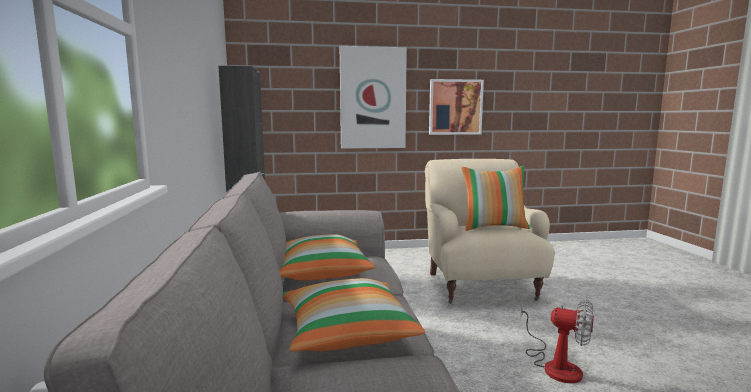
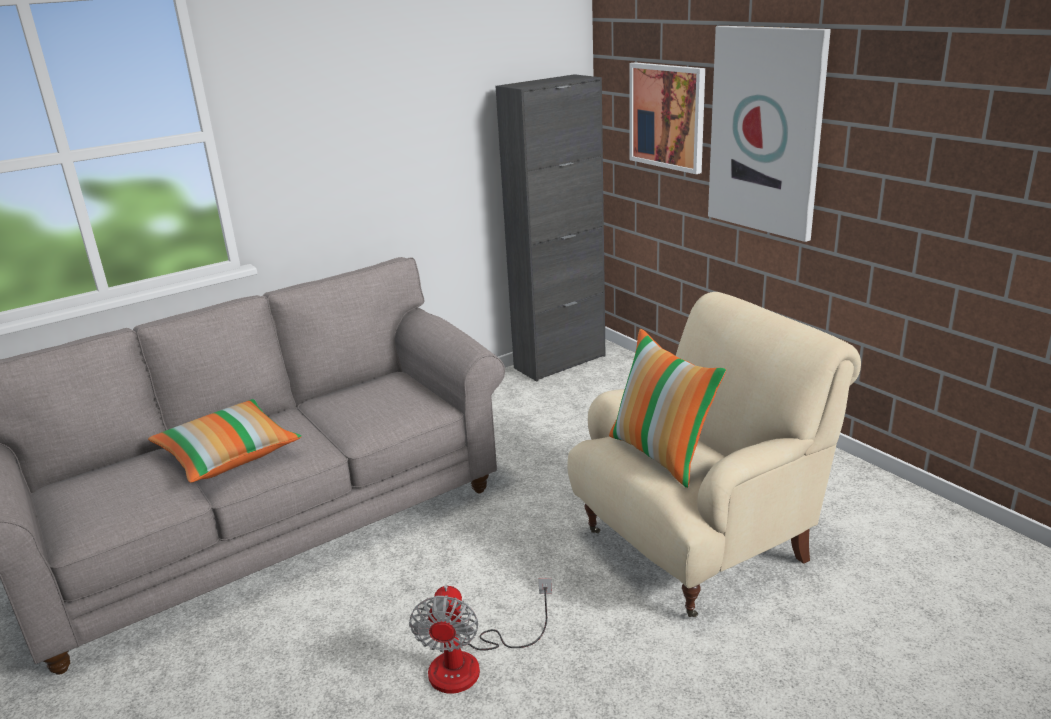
camera: 65 degrees right, 15 degrees up
(321, 272) = (357, 398): pillow -> none
(455, 107) = (923, 175): picture -> picture (667, 116)

